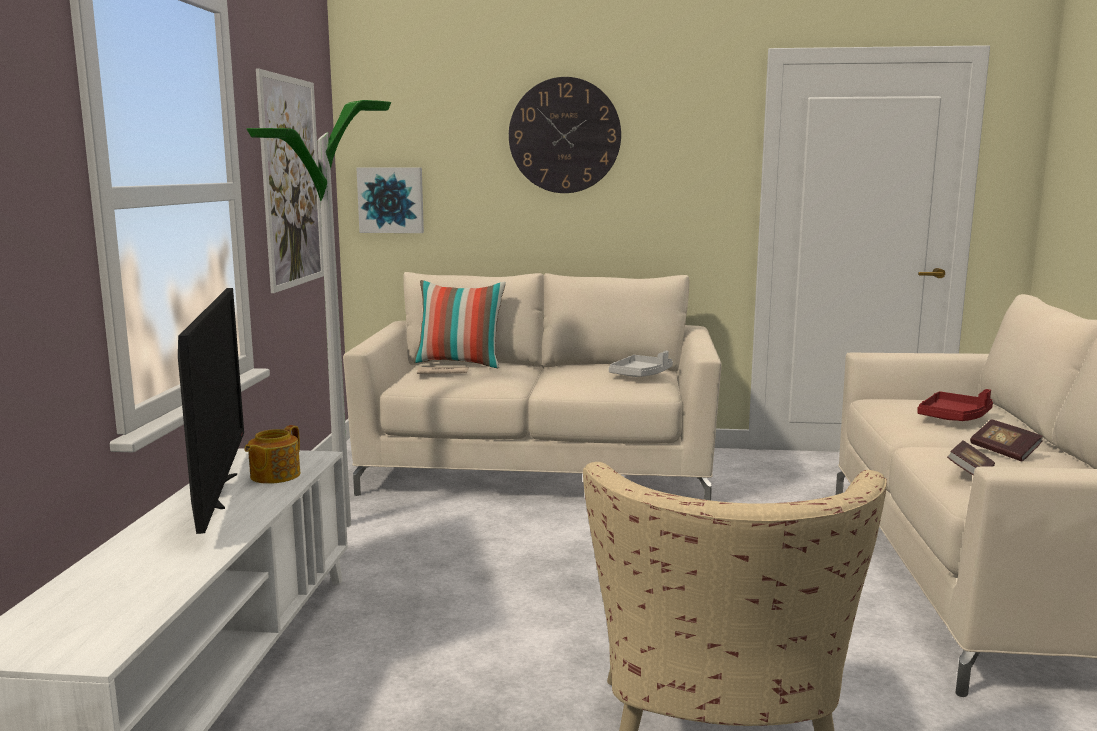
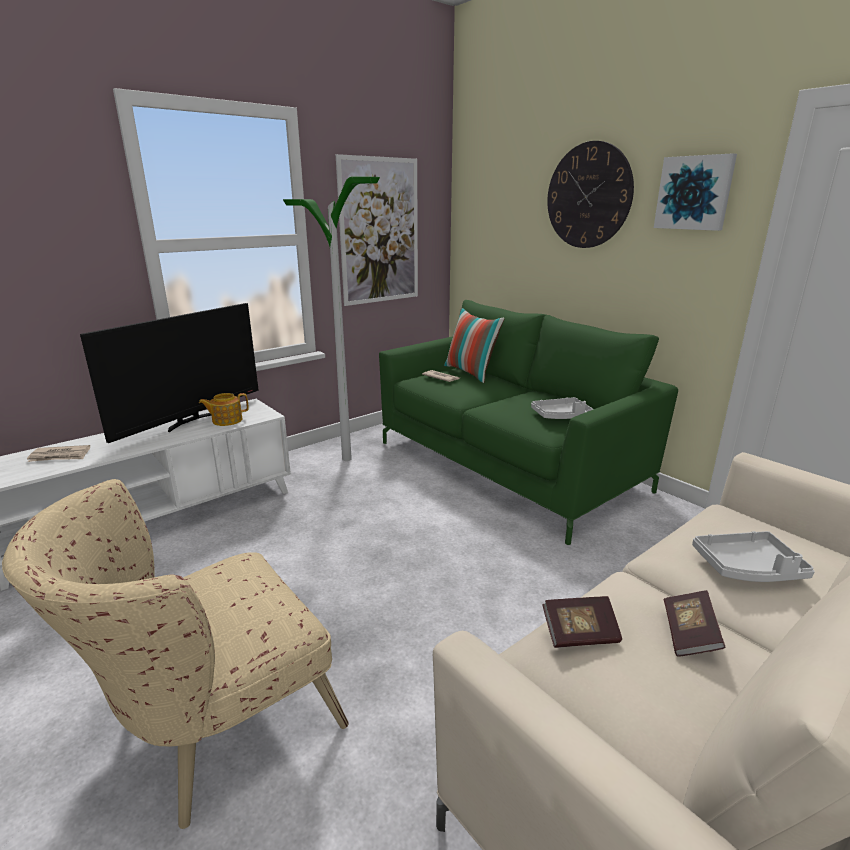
camera: 45 degrees right, 10 degrees up
(124, 583) = (60, 456): none -> newspaper
(391, 200) = (476, 245): picture -> picture (694, 193)
(539, 470) = (507, 465): beige sofa -> green sofa
(954, 417) = (748, 568): red tray -> grey tray

